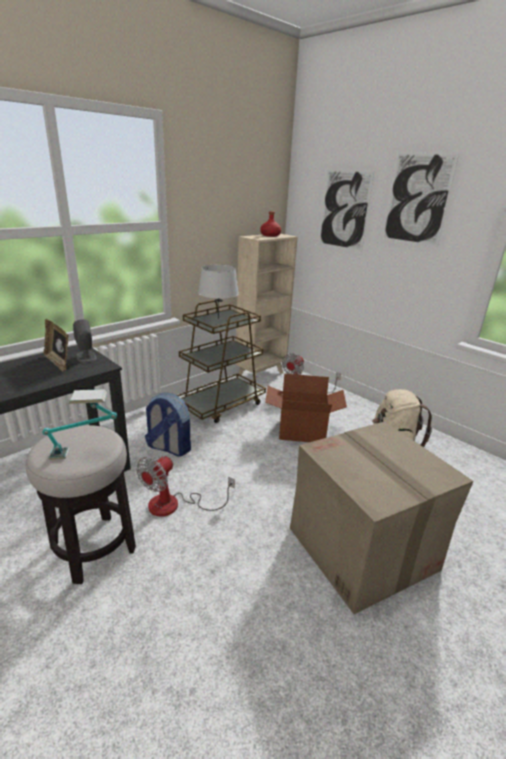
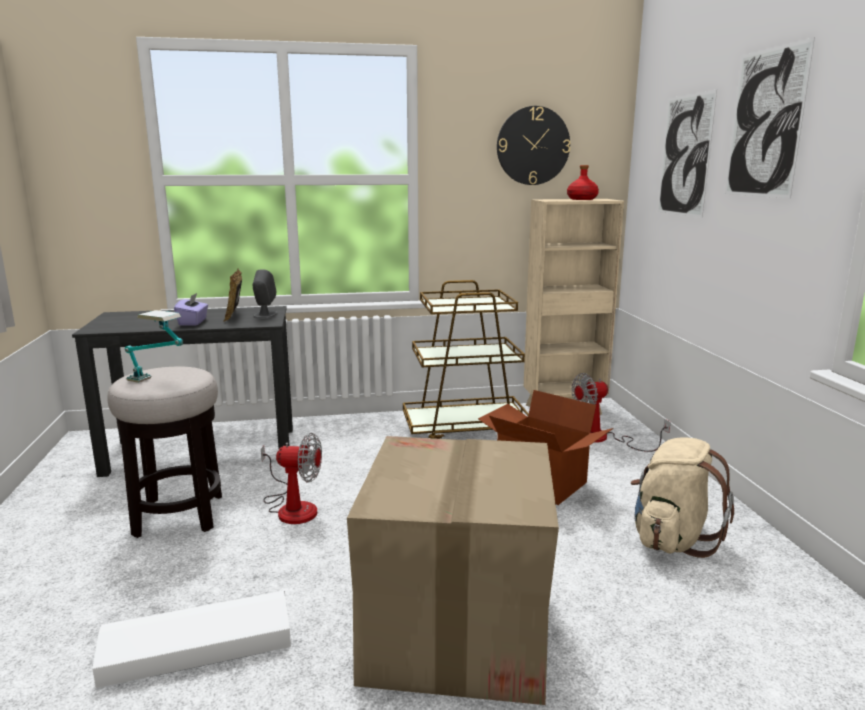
camera: 35 degrees right, 10 degrees down
(32, 379) = (193, 322): none -> purple tissue box
(168, 448) = (350, 456): backpack -> none
(175, 505) = (292, 507): fan -> fan turned 150 degrees counterclockwise
(218, 318) = (465, 302): grey table lamp -> none
(237, 196) = (533, 146): none -> wall clock
(237, 645) = (197, 647): none -> white storage box

